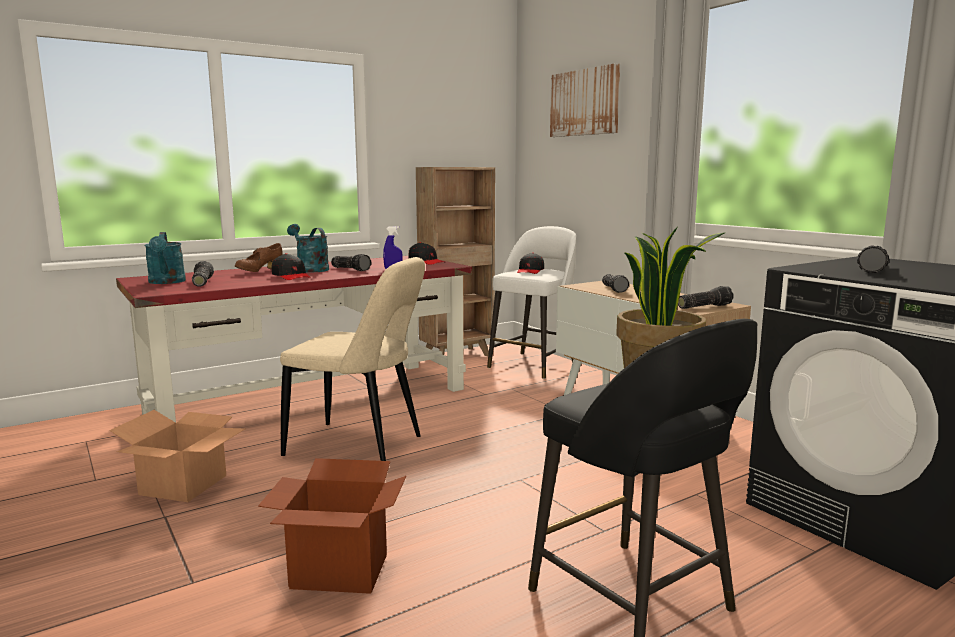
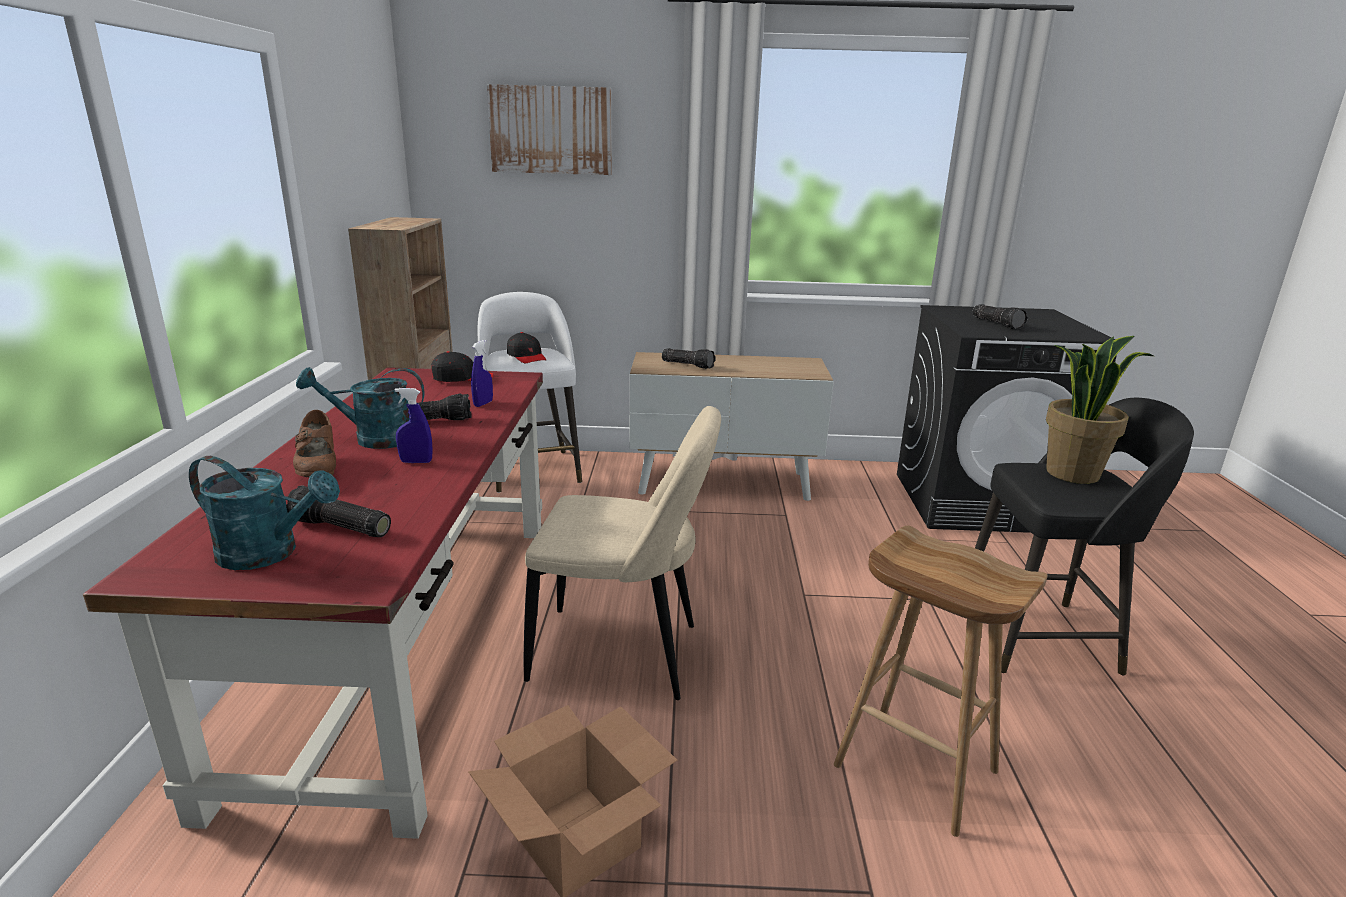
camera: 55 degrees left, 10 degrees up
(291, 276) = (416, 462): black cap -> blue spray bottle
(338, 572) = (912, 768): cardboard box -> brown stool
(360, 447) = (623, 654): beige chair -> beige chair turned 45 degrees clockwise
(704, 306) = (806, 368): flashlight -> none

